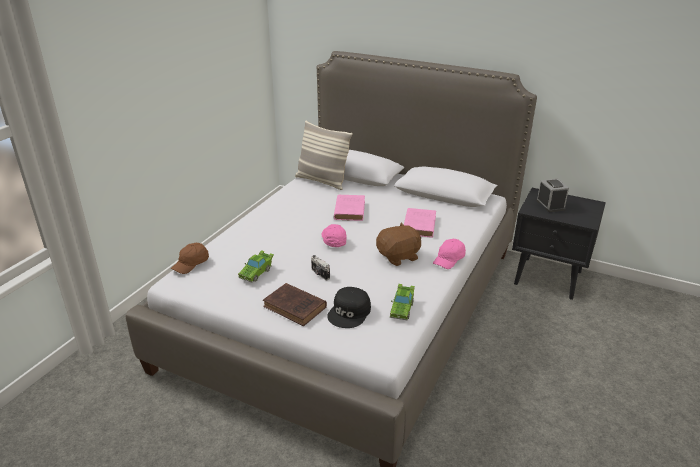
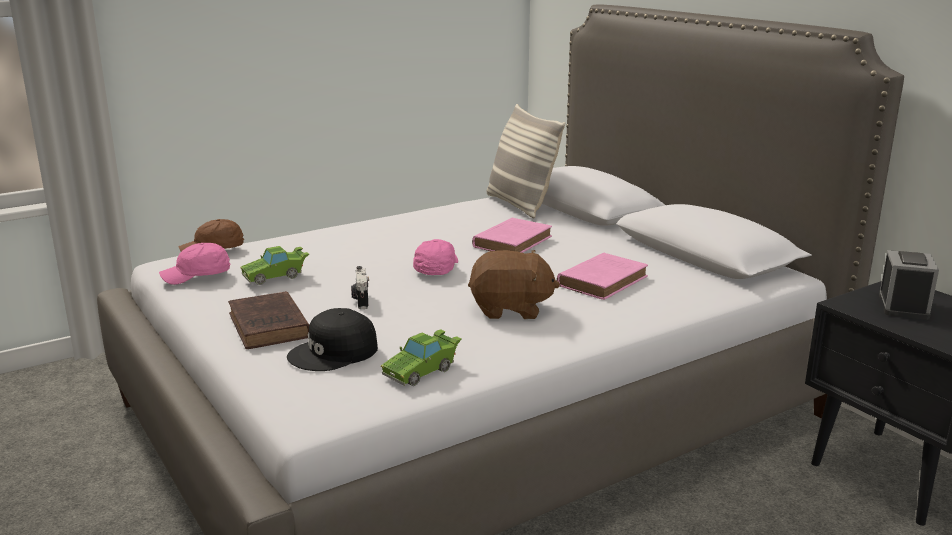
camera: 30 degrees right, 10 degrees down
(449, 259) = (594, 333): pink cap -> pink cap (197, 276)

